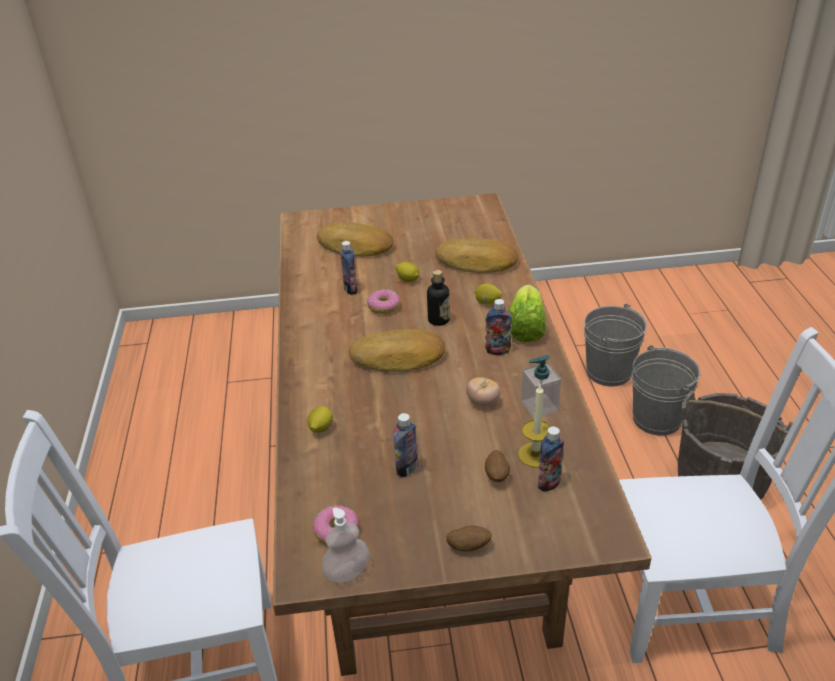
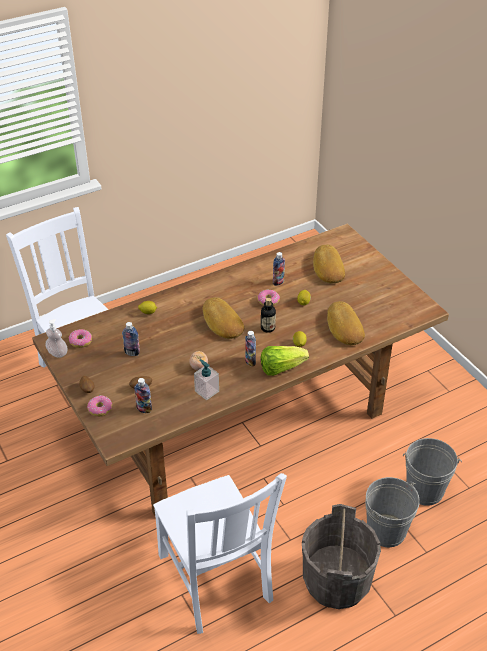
camera: 65 degrees right, 5 degrees up
(526, 539) = (100, 409): none -> donut
(535, 455) = (164, 399): candle -> none

